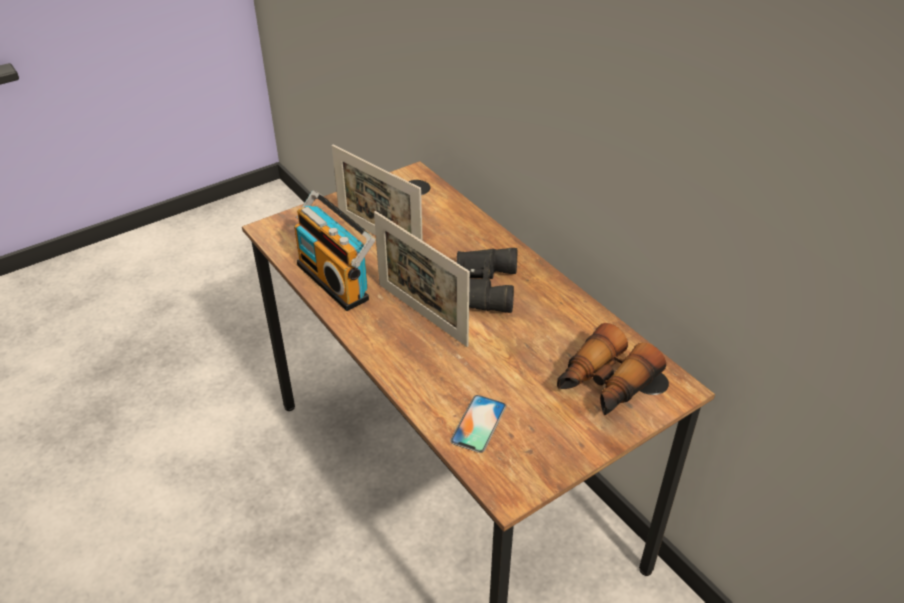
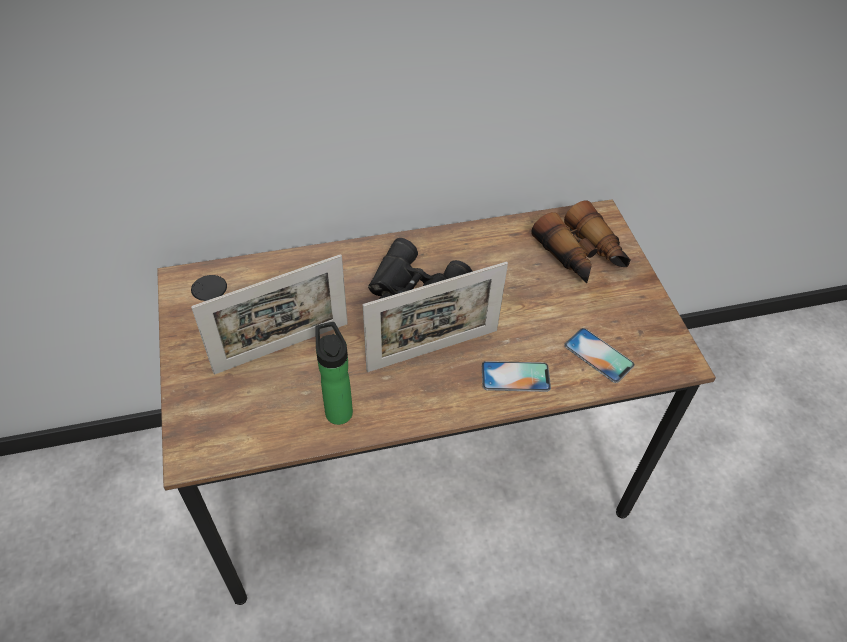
camera: 70 degrees left, 10 degrees up
(336, 280) = (338, 409): radio -> bottle
(420, 371) = (515, 377): none -> phone

